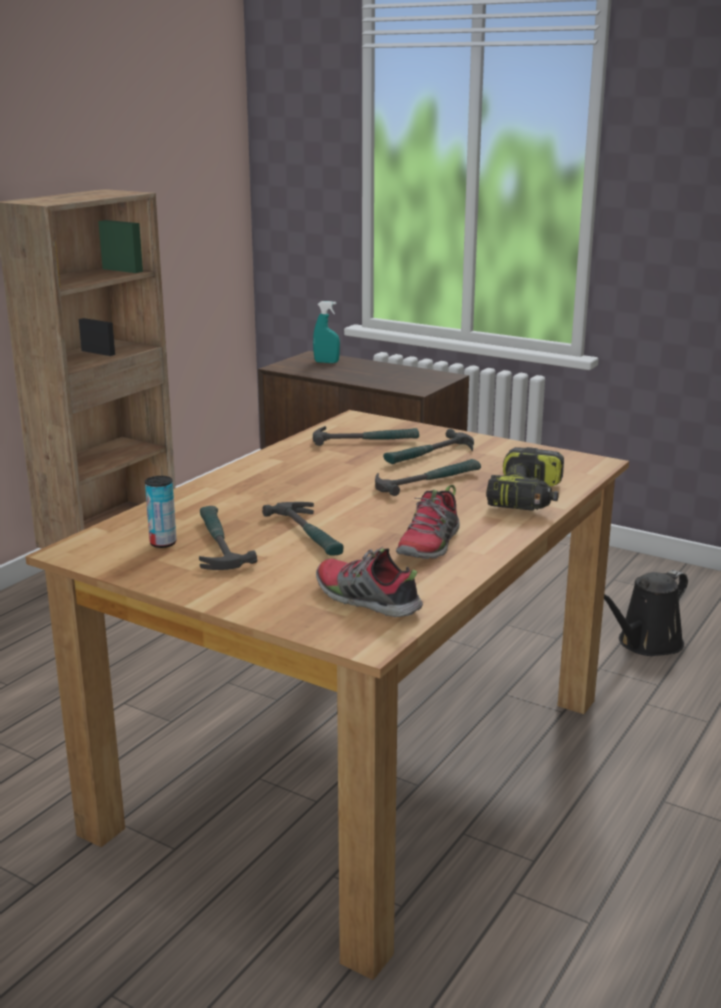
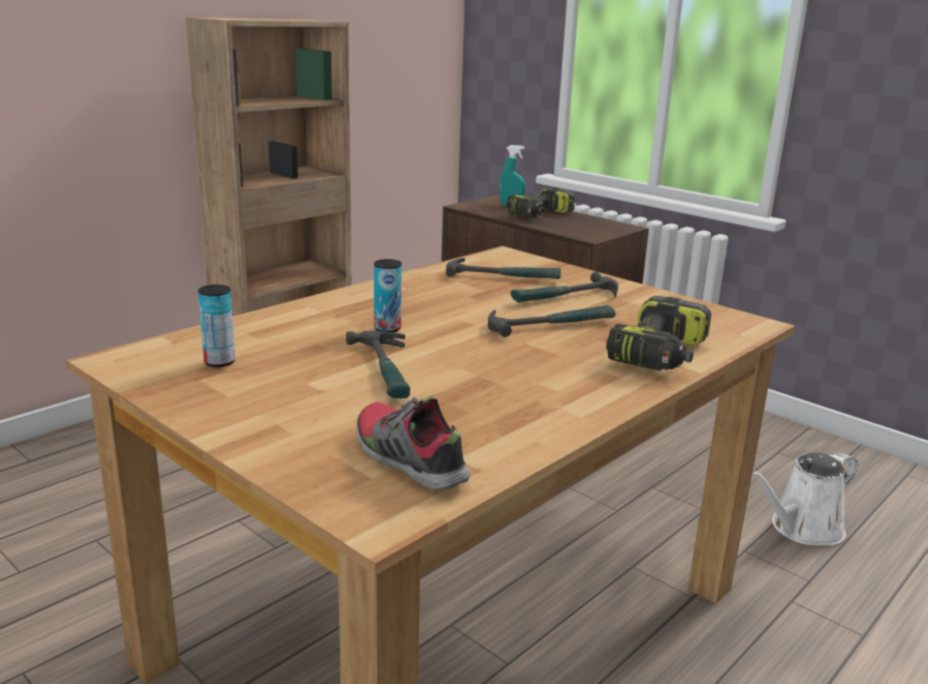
camera: 10 degrees right, 0 degrees up
(217, 544) = (277, 370): hammer -> none
(289, 499) = (387, 329): none -> can
(360, 370) = (541, 215): none -> power drill
(430, 545) = (520, 399): shoe -> none
(646, 644) = (802, 529): black watering can -> white watering can

